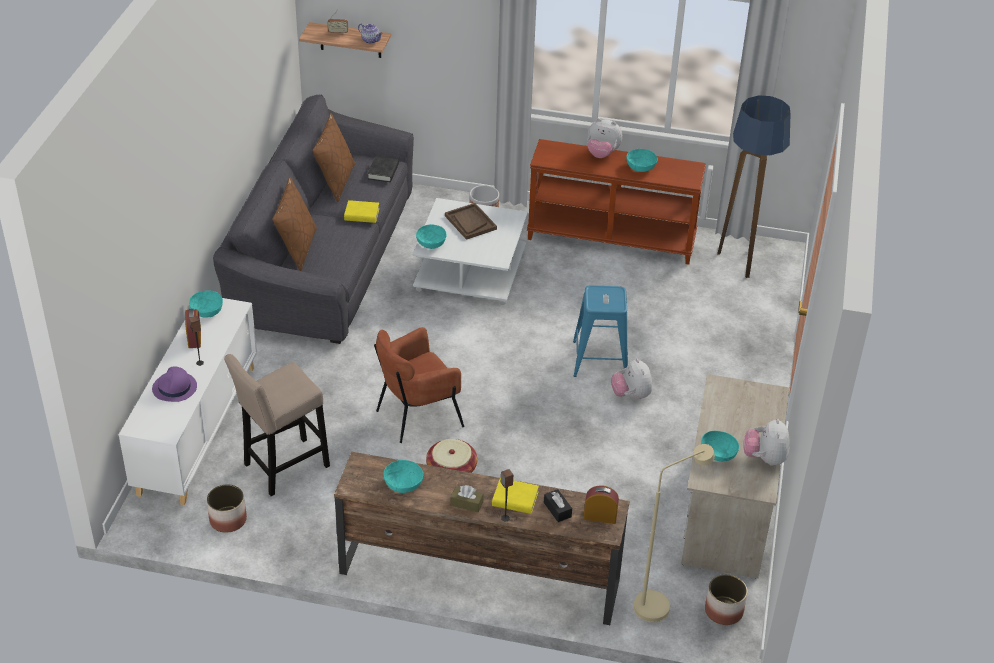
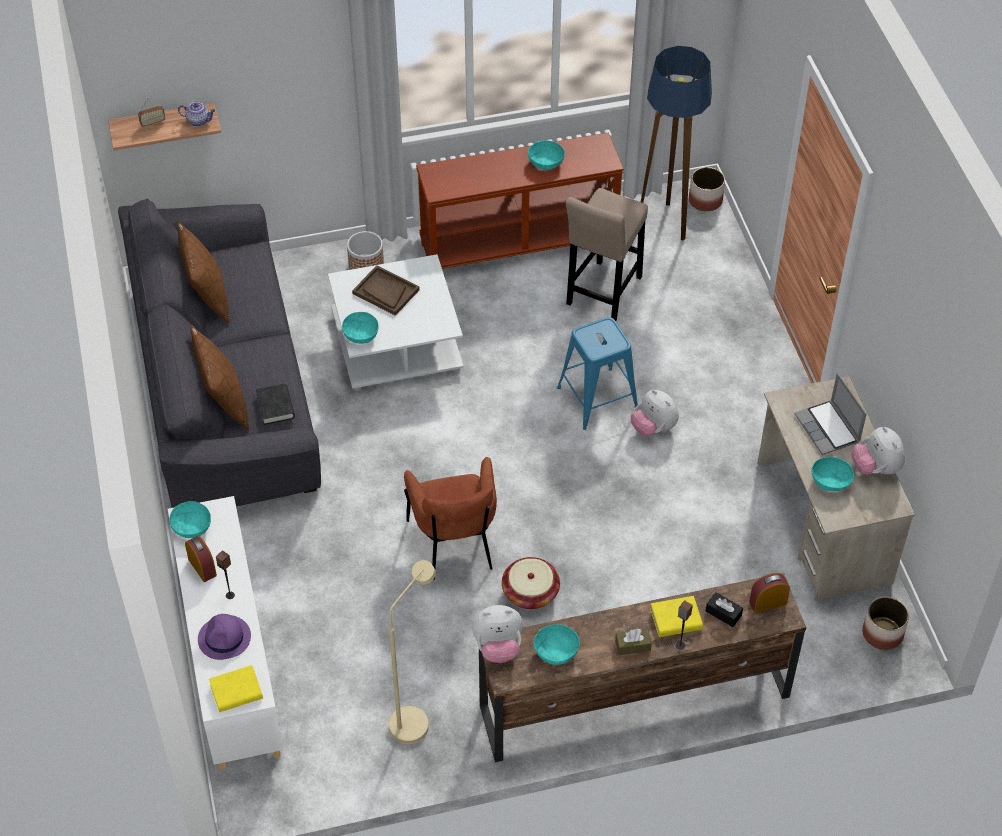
camera: 25 degrees left, 10 degrees up
(228, 520) = (339, 753): planter -> planter (705, 200)
(282, 468) = (355, 666): beige stool -> beige stool (602, 294)
(361, 215) = (266, 330): yellow book -> yellow book (236, 691)
(383, 172) = (253, 264): black book -> black book (275, 407)
(417, 415) = (455, 543): brown armchair -> brown armchair turned 45 degrees counterclockwise
(602, 154) = (495, 160): plush toy -> plush toy (498, 647)
(659, 603) = (819, 651): beige floor lamp -> beige floor lamp (414, 717)
(743, 417) = (828, 429): none -> laptop

